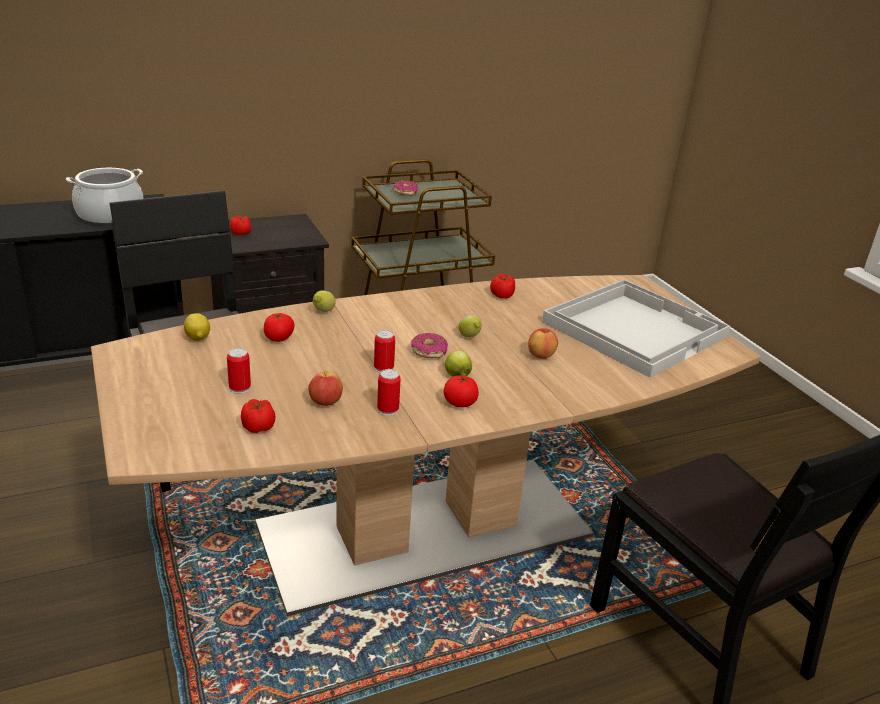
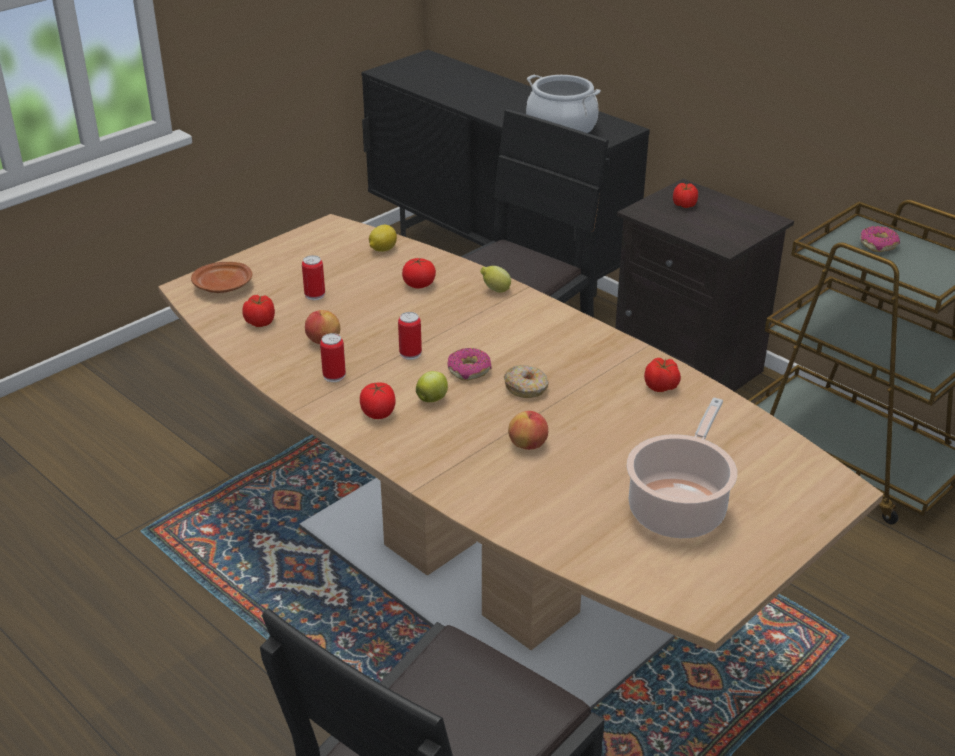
camera: 70 degrees right, 5 degrees up
(163, 433) = (224, 286): none -> brown plate
(469, 337) = (526, 388): lemon -> donut
(634, 328) = (679, 507): white tray -> cooking pot

